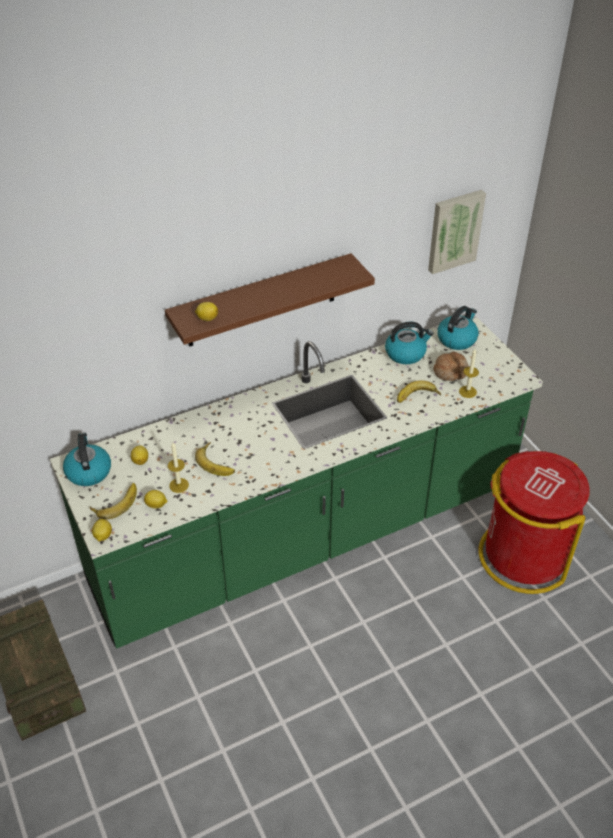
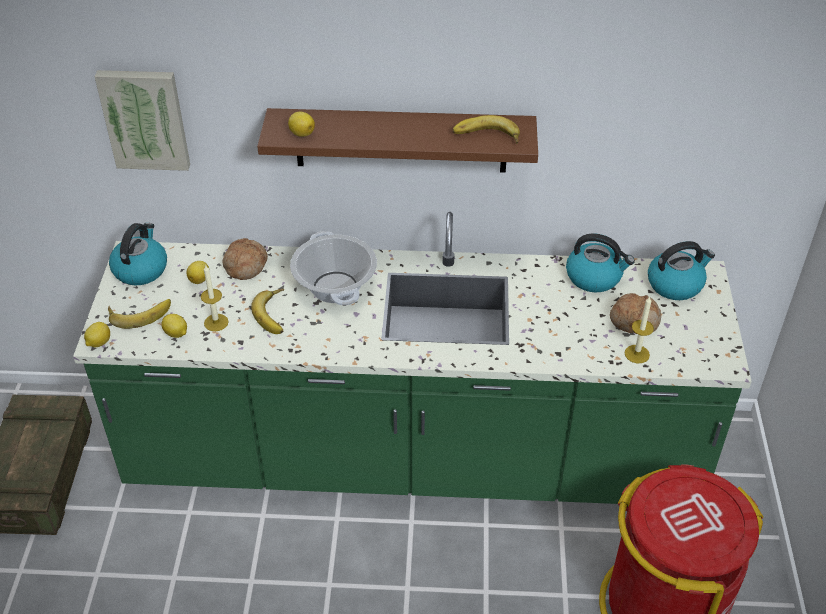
camera: 30 degrees right, 0 degrees up
(165, 437) = (245, 265): none -> bread
(243, 427) = (334, 287): none -> cooking pot
(417, 397) = (566, 335): banana -> banana (486, 137)
(454, 230) = (704, 133): picture -> picture (145, 118)

